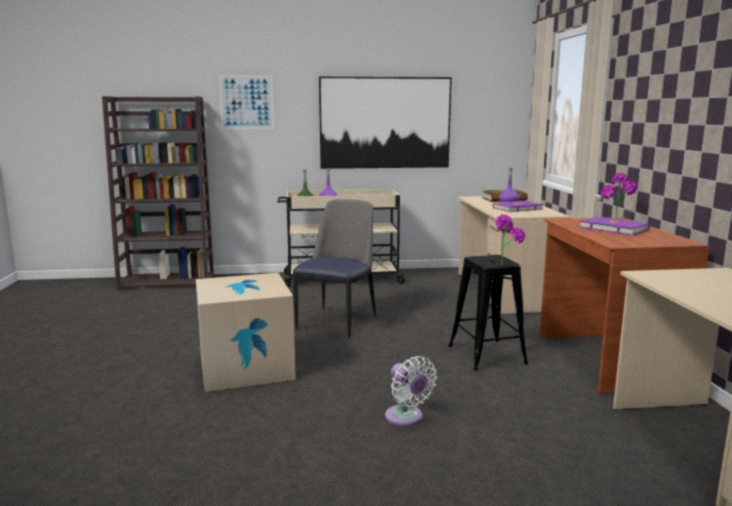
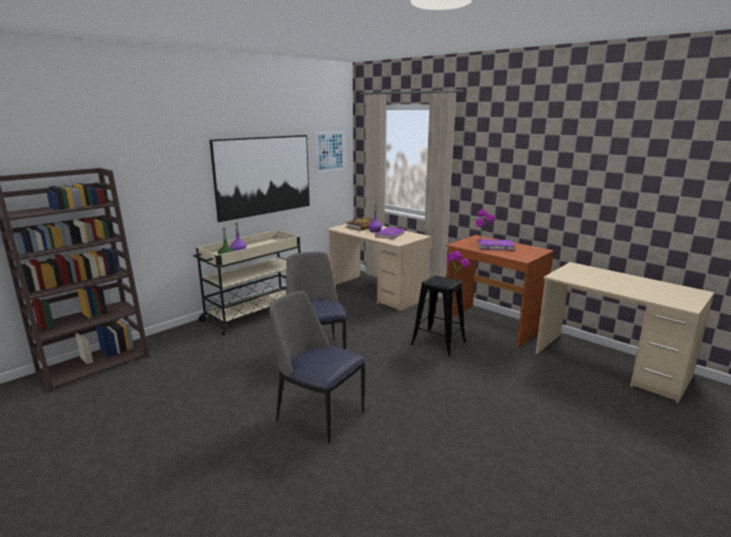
camera: 40 degrees left, 5 degrees up
(246, 102) = (146, 169): picture -> picture (330, 151)
(246, 367) = (318, 414): cardboard box -> chair
(406, 418) = (467, 404): white fan -> none

